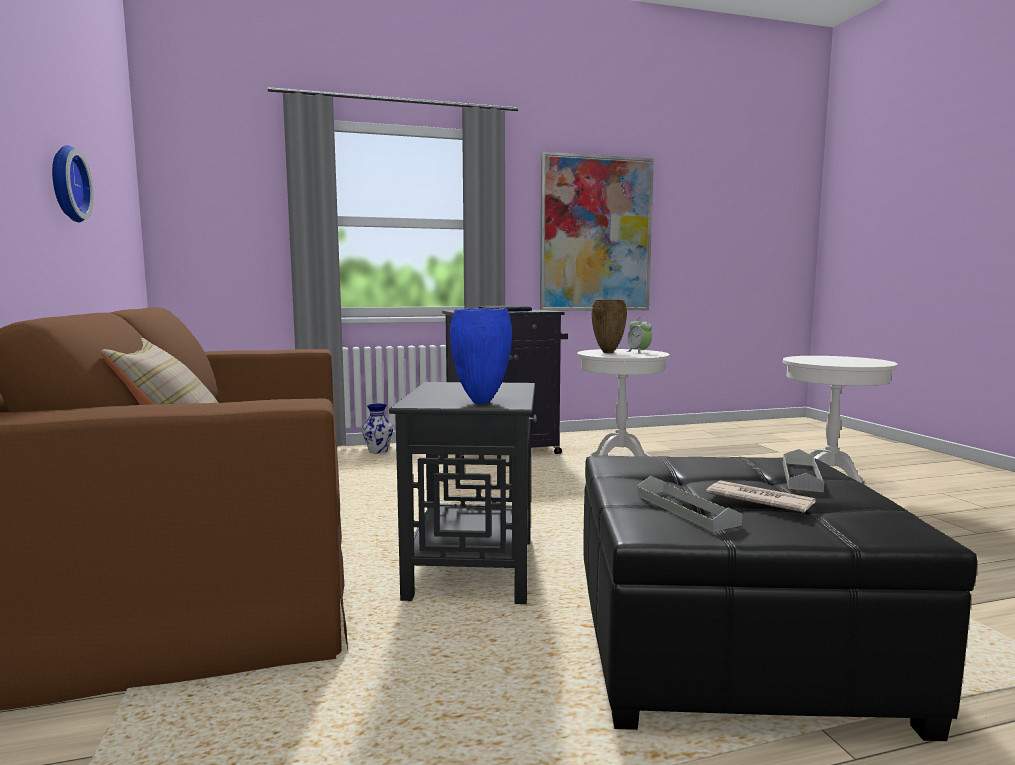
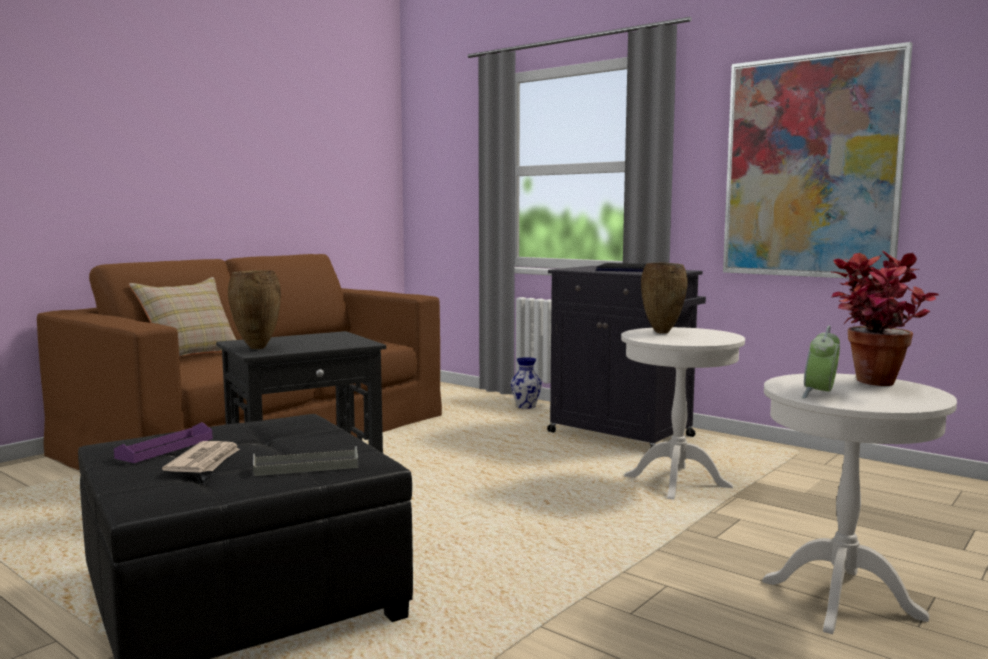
camera: 55 degrees right, 0 degrees up
(65, 184) = (266, 169): wall clock -> none
(480, 403) = (256, 348): blue vase -> brown vase
(639, 352) = (702, 337): alarm clock -> alarm clock (820, 395)
(685, 509) = (165, 448): grey tray -> purple tray
(829, 358) = (872, 385): none -> potted plant

